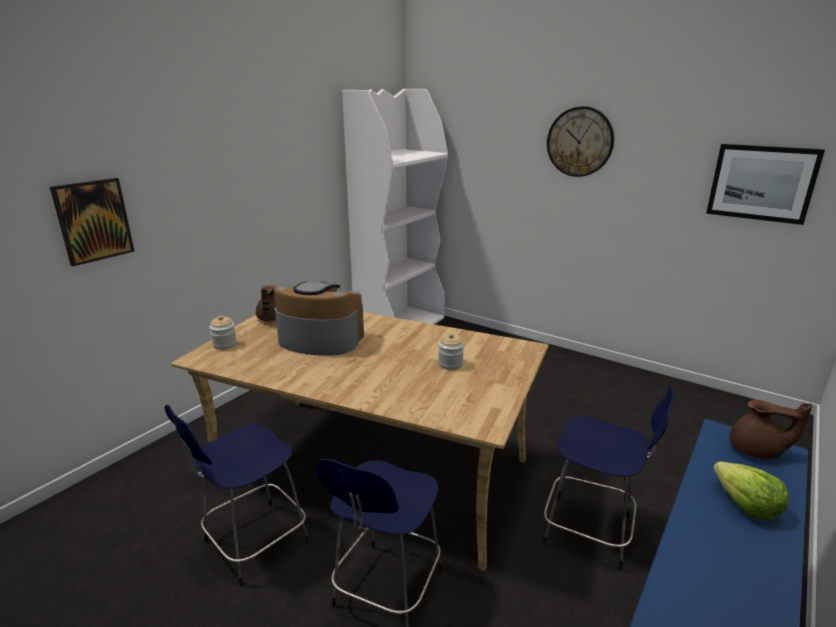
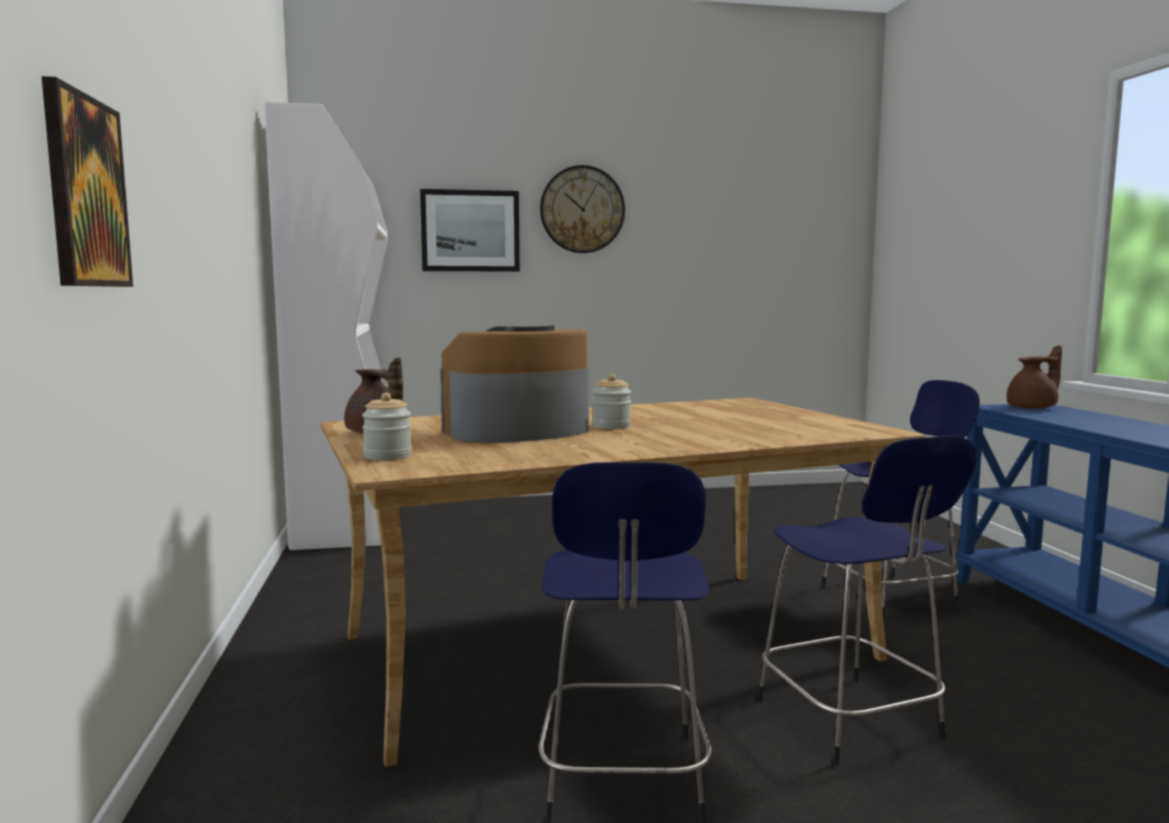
camera: 45 degrees left, 15 degrees down
(450, 364) = (720, 416): jar -> jar (611, 426)
(746, 505) = (1105, 421): lettuce -> none
(761, 183) = (777, 244): picture -> picture (470, 231)

